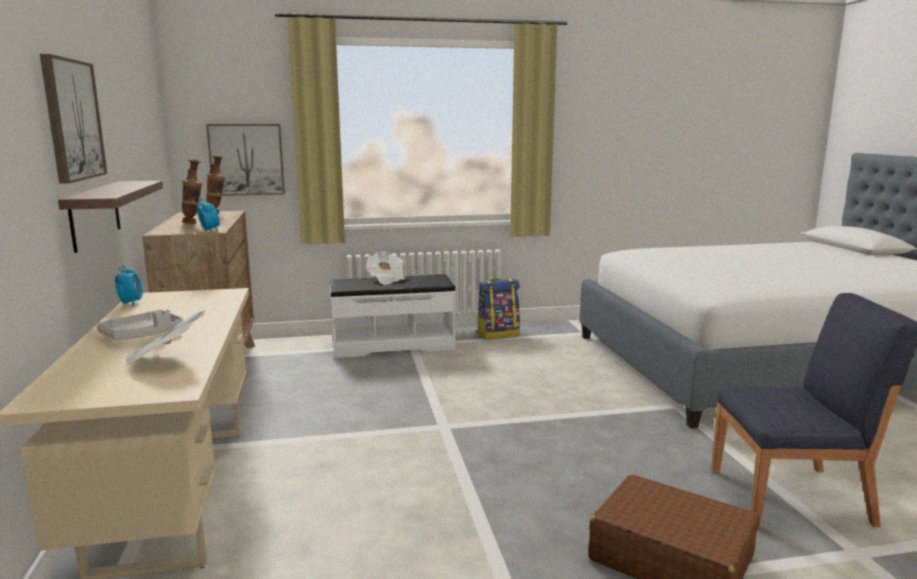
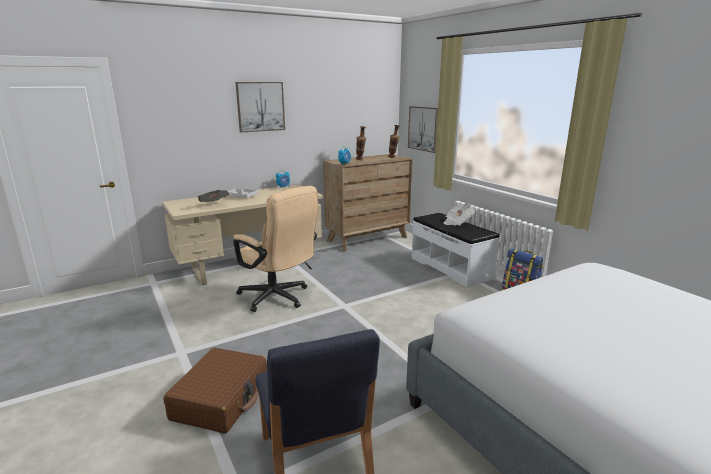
camera: 70 degrees right, 5 degrees up
(95, 214) = (274, 146): shelf -> none
(368, 476) = (278, 298): none -> beige office chair

